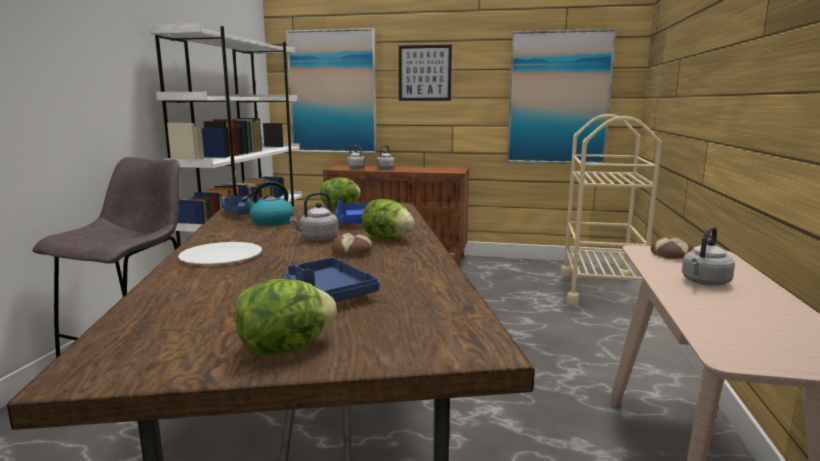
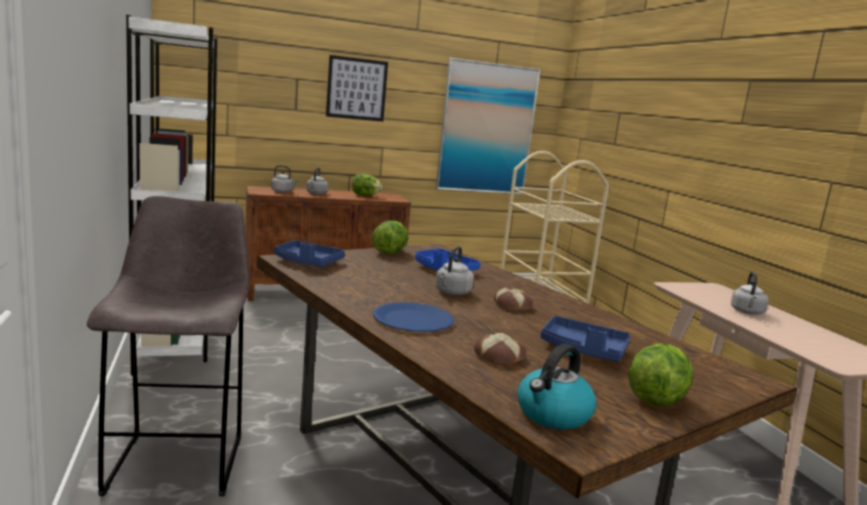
camera: 30 degrees left, 0 degrees up
(221, 256) = (412, 320): white plate -> blue plate
(271, 222) = (361, 274): kettle -> kettle (553, 415)
(332, 92) = (244, 99): picture -> none
(387, 239) = (509, 289): lettuce -> lettuce (365, 196)
(672, 255) = (695, 290): bread -> bread (499, 357)

